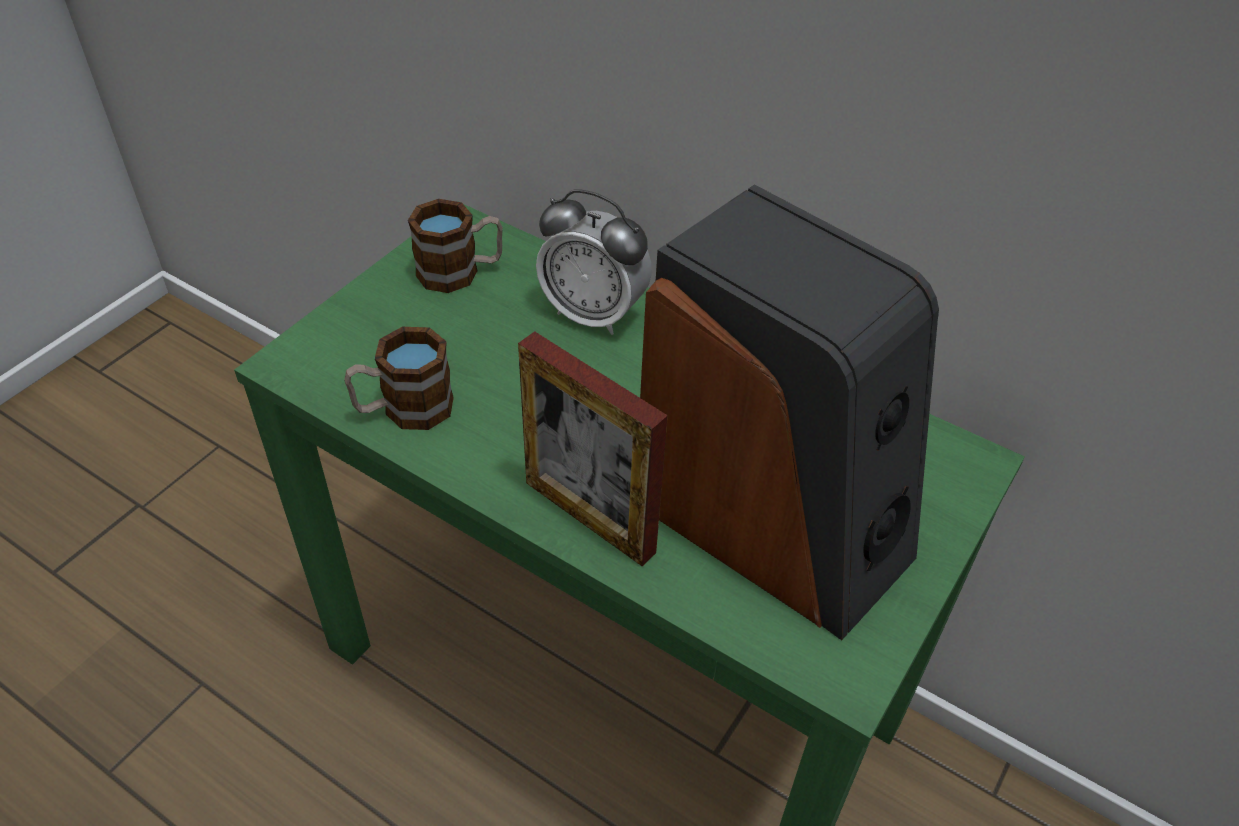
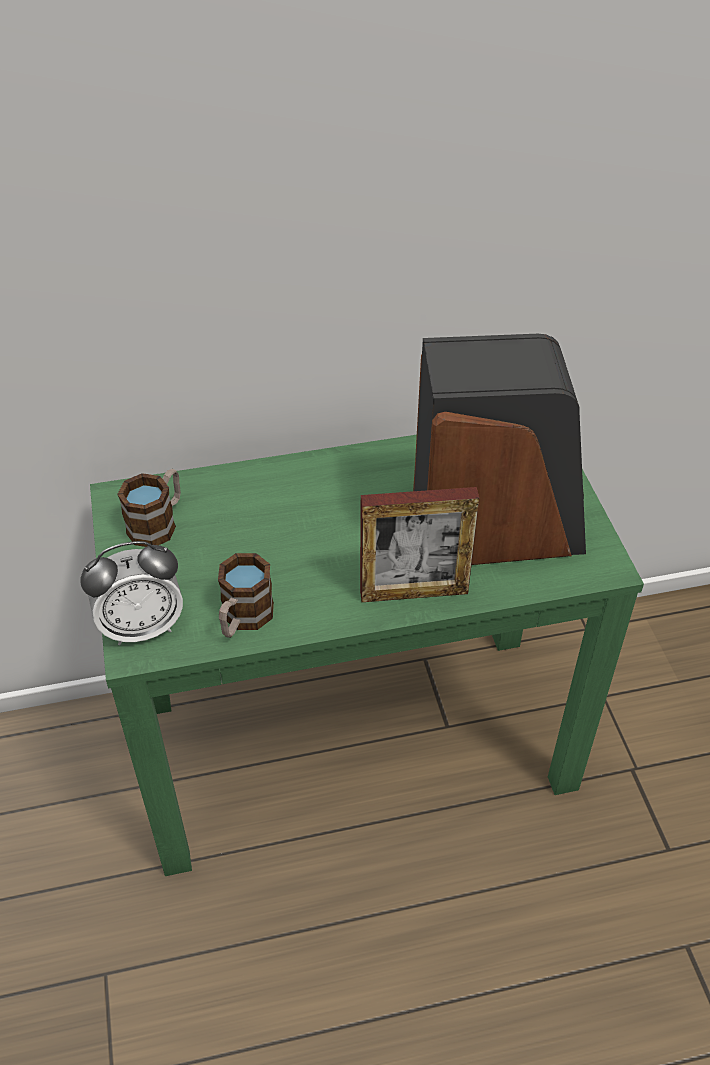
camera: 45 degrees left, 0 degrees up
(593, 314) = (269, 491): alarm clock -> alarm clock (142, 627)

